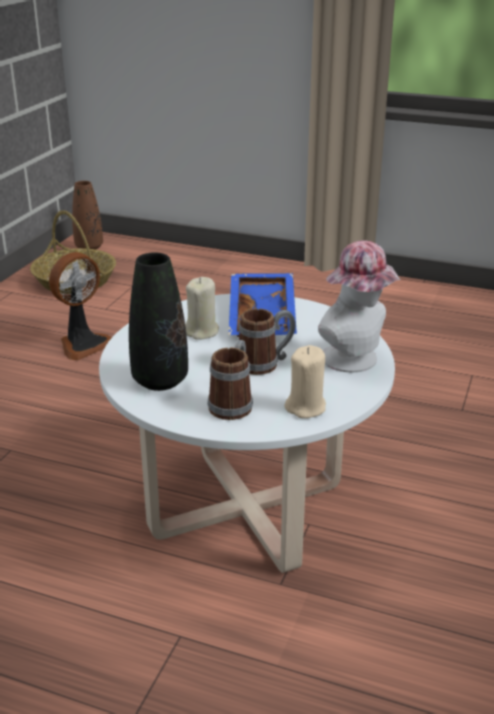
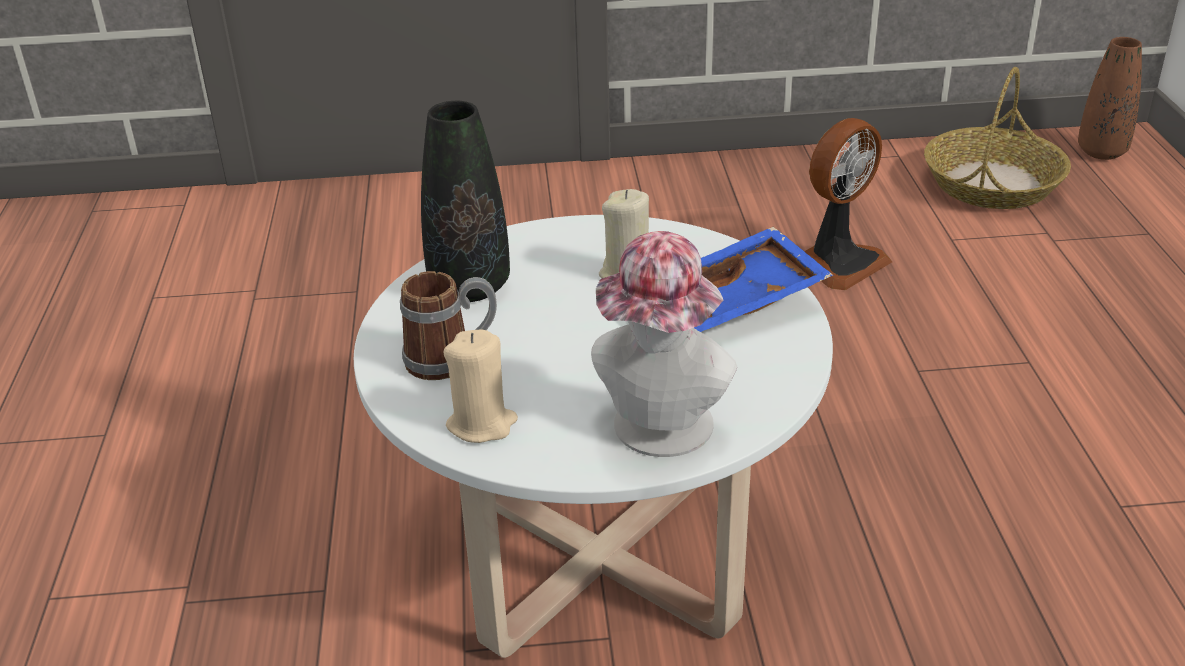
camera: 65 degrees right, 5 degrees up
(83, 344) = (840, 263): fan -> fan turned 60 degrees counterclockwise
(265, 363) = (580, 353): mug -> none

